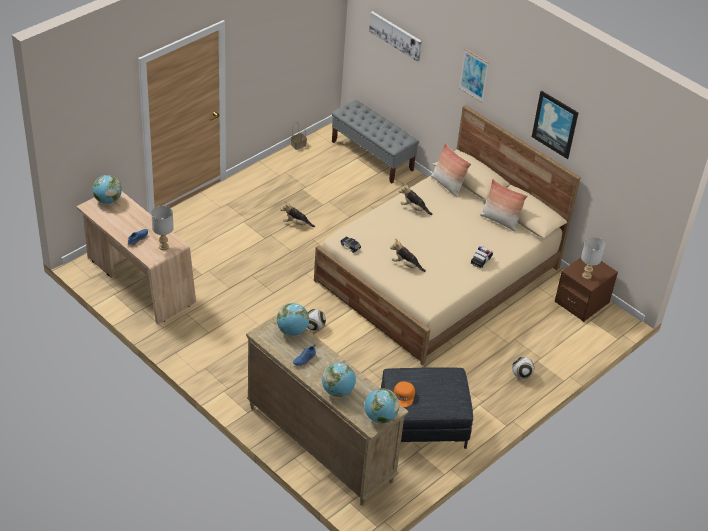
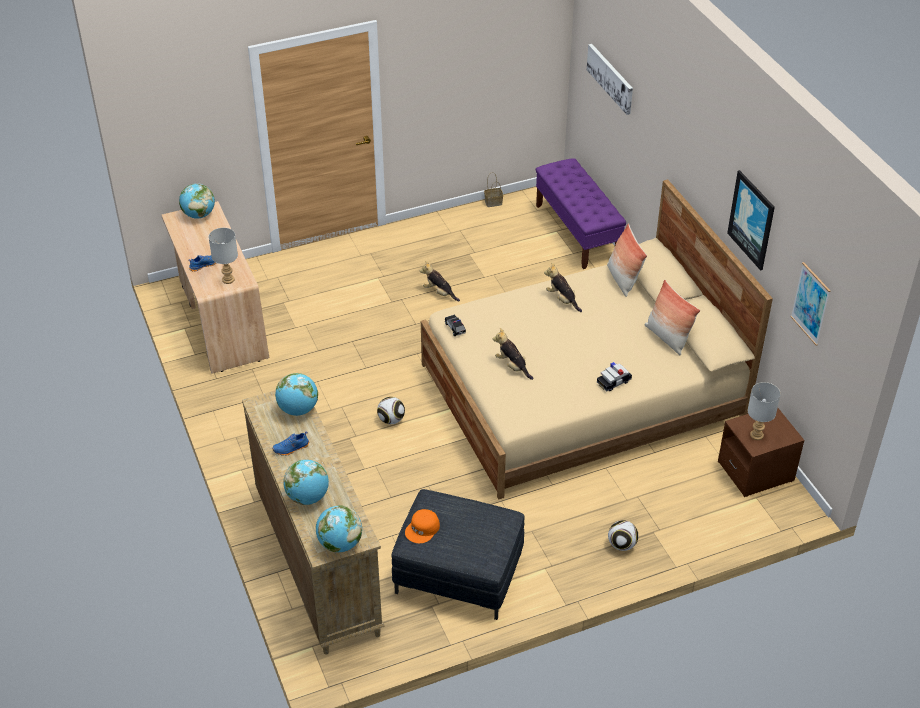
camera: 25 degrees right, 0 degrees up
(372, 156) = (577, 232): grey bench -> purple bench
(474, 75) = (678, 140): picture -> picture (810, 303)

